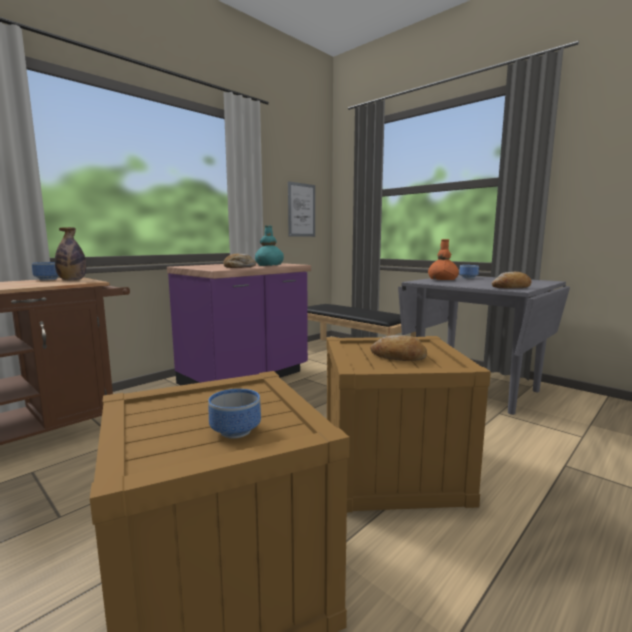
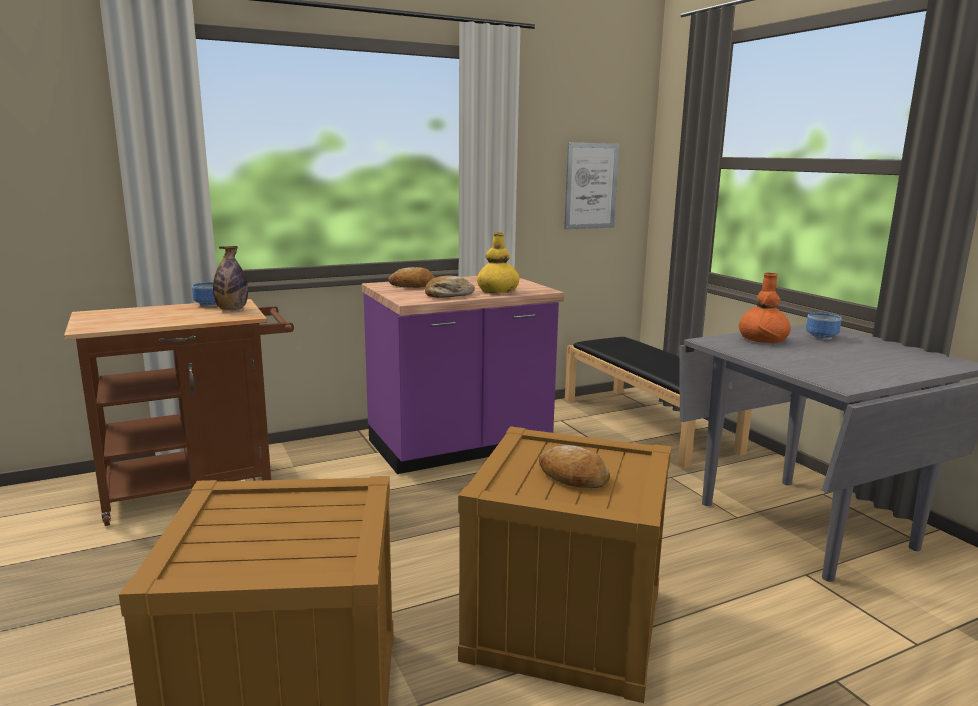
camera: 20 degrees right, 5 degrees up
(236, 430) = (286, 550): bowl -> none
(269, 265) = (497, 291): turquoise vase -> yellow vase
(511, 287) = (843, 377): bread -> bread (413, 286)

